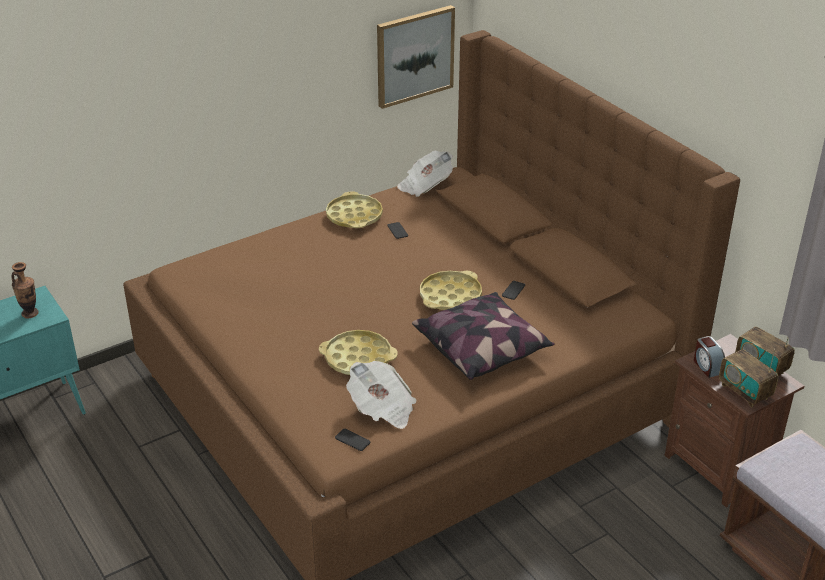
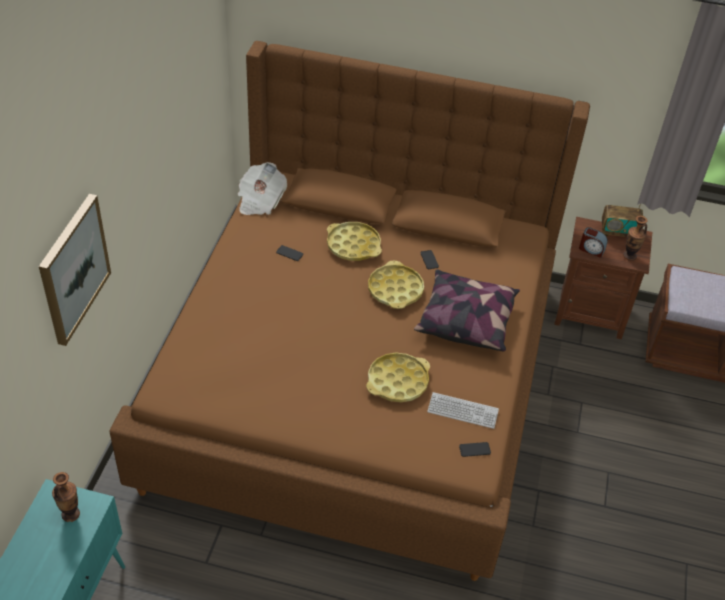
camera: 45 degrees left, 10 degrees up
(354, 216) = (240, 258): yellow tray -> yellow tray (353, 245)
(382, 409) = (462, 411): newspaper -> keyboard
(414, 55) = (205, 87): picture -> picture (73, 269)
(744, 392) = (629, 256): radio -> vase

